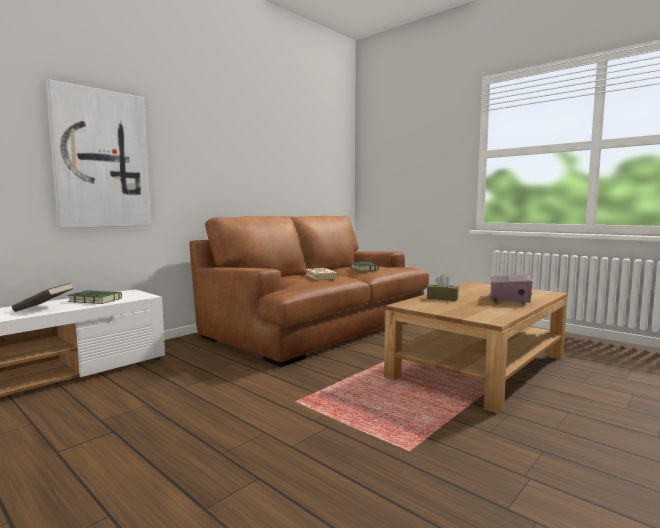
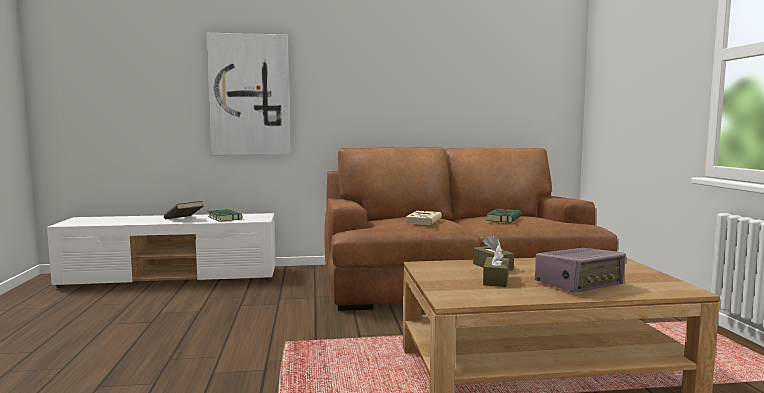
camera: 40 degrees right, 0 degrees up
(471, 305) = (496, 280): none -> brown tissue box

